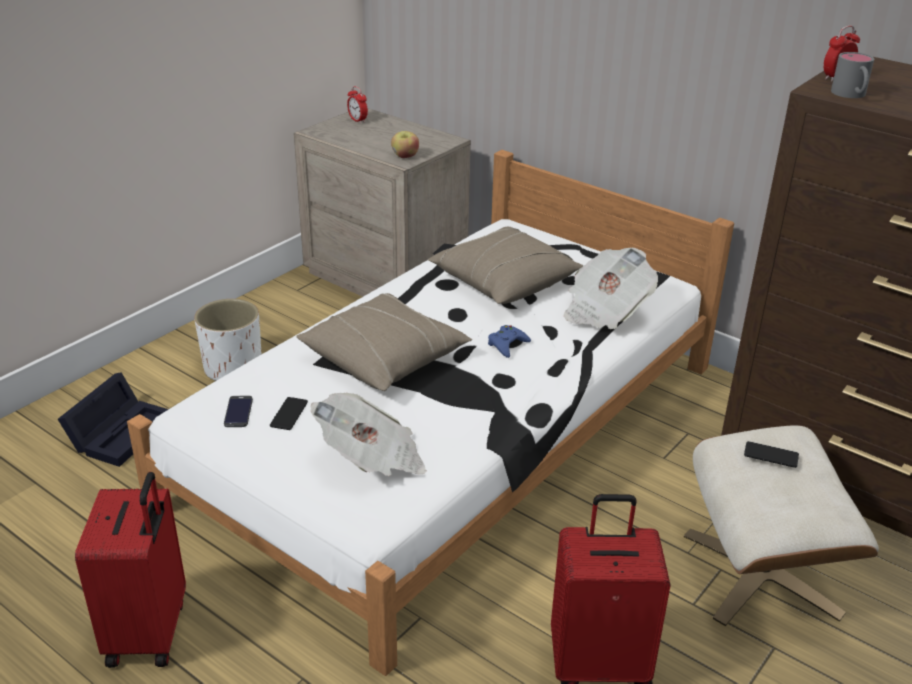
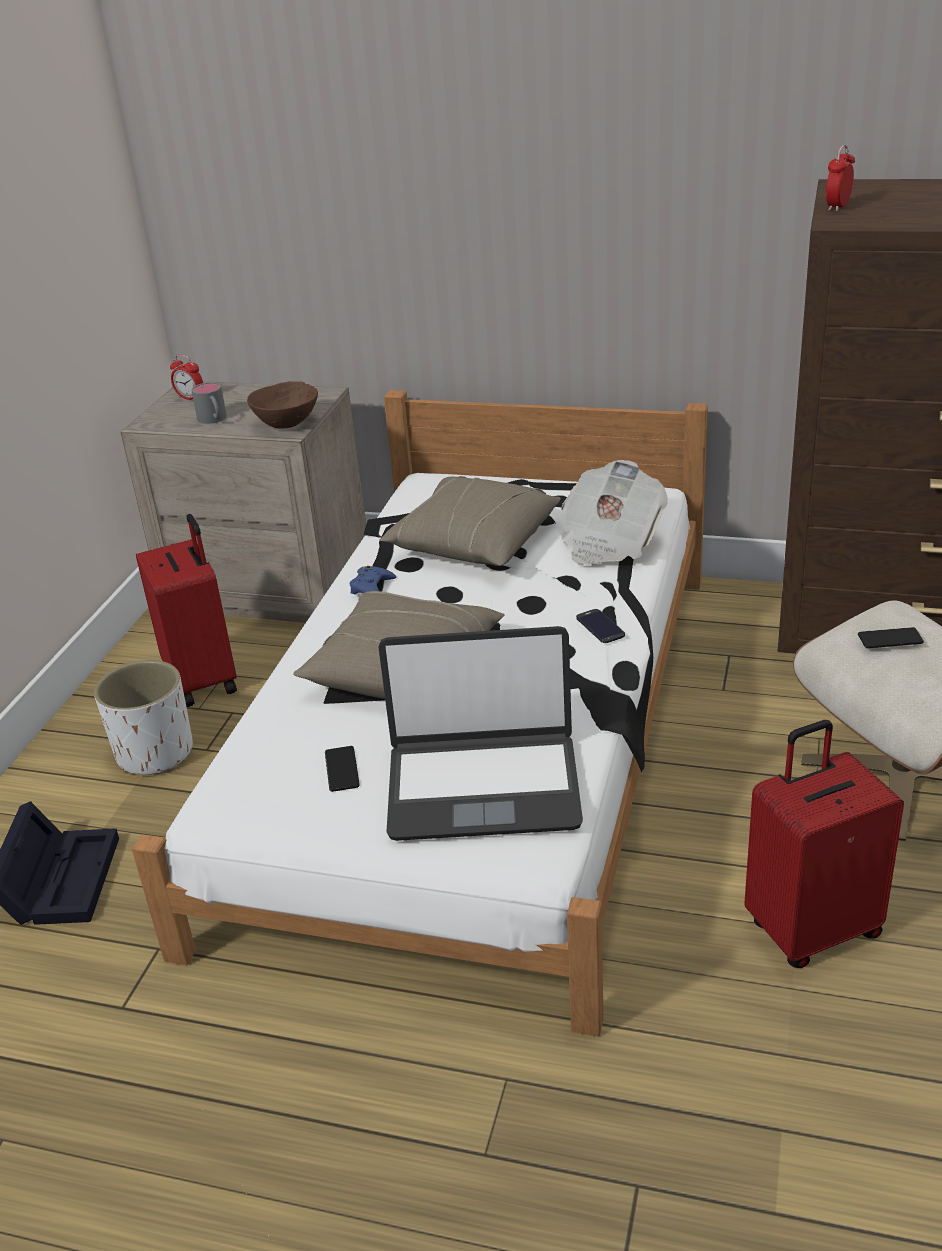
camera: 20 degrees left, 0 degrees up
(150, 632) = (281, 1103): red suitcase -> red suitcase (204, 679)
(238, 412) = (276, 787): phone -> phone (600, 626)
(372, 460) = (483, 787): newspaper -> laptop
(405, 156) = (287, 425): apple -> brown bowl
(507, 344) = (534, 610): blue game controller -> blue game controller (372, 588)
(851, 95) = (872, 220): grey mug -> grey mug (214, 420)

